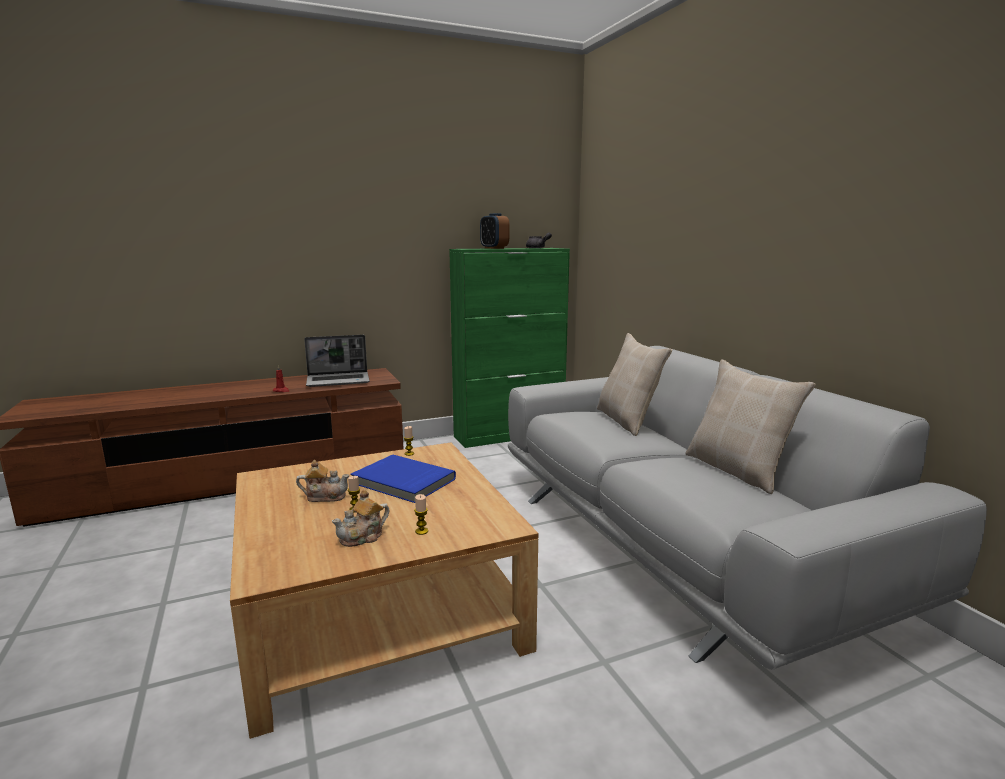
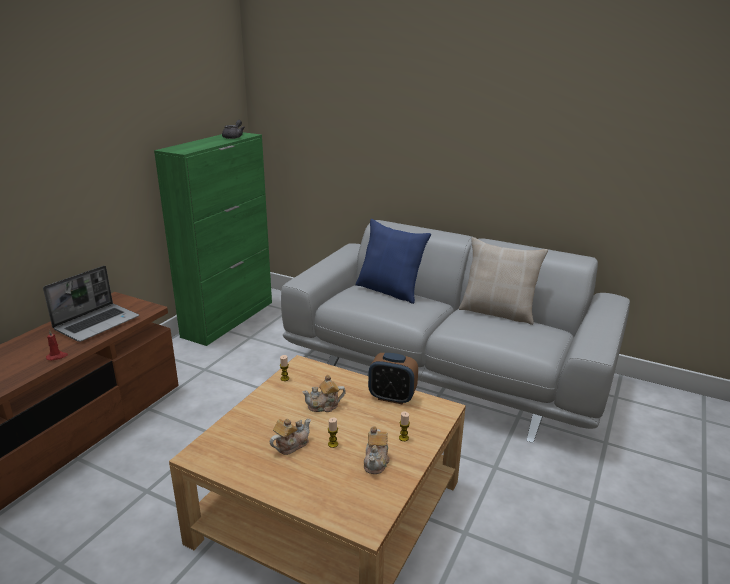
camera: 40 degrees left, 10 degrees up
(402, 482) = (324, 406): blue book -> teapot
(494, 248) = (198, 144): alarm clock -> alarm clock (392, 397)
(628, 421) = (390, 290): beige pillow -> blue pillow

